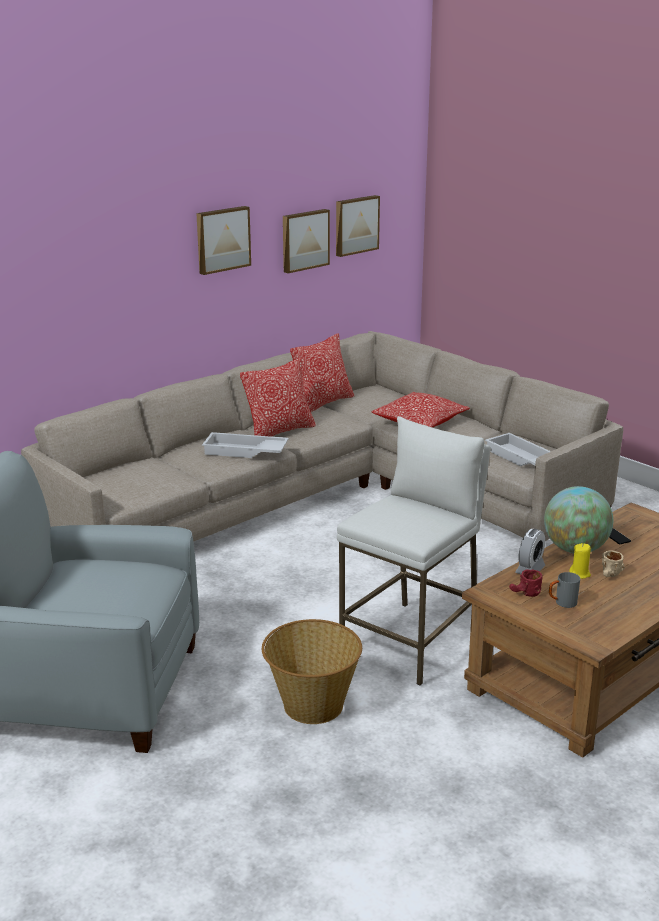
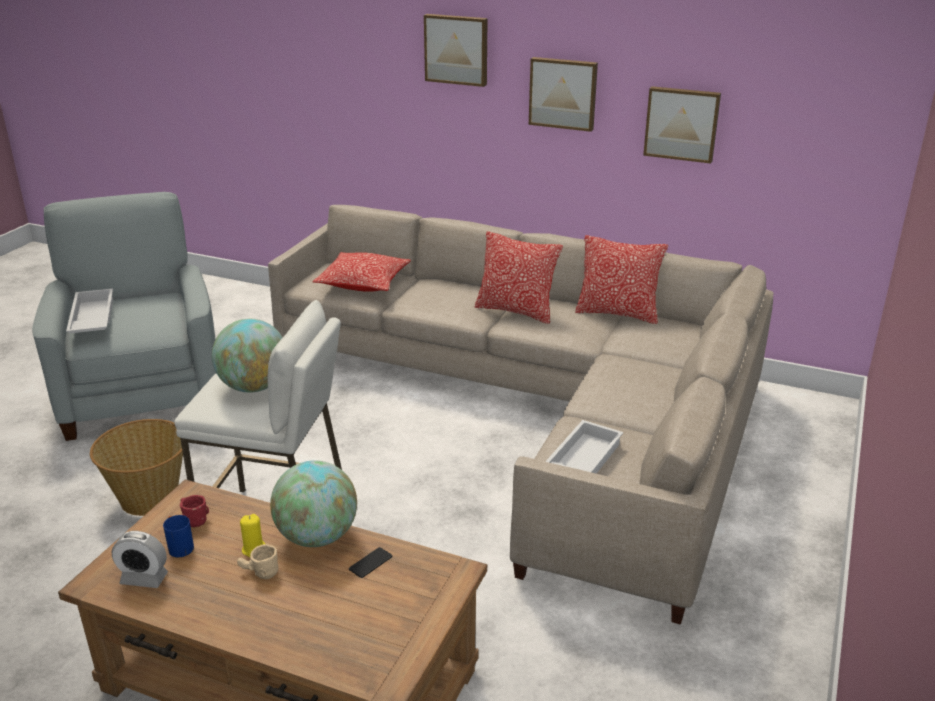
camera: 65 degrees right, 5 degrees up
(244, 451) = (447, 307): white tray -> white tray (91, 319)
(355, 225) = (773, 126): picture -> picture (457, 49)
(401, 512) = (254, 387): none -> globe
(420, 422) = (624, 376): pillow -> pillow (363, 283)
(530, 570) = (250, 512): alarm clock -> alarm clock (144, 578)
(562, 603) = (179, 547): grey mug -> blue mug

